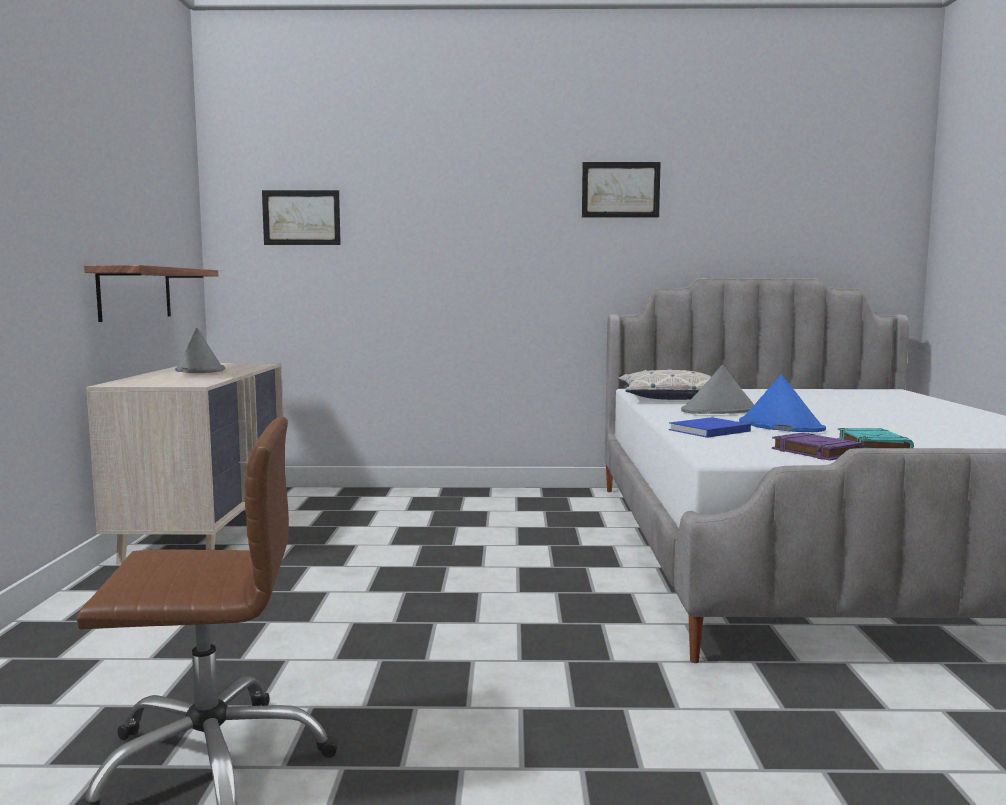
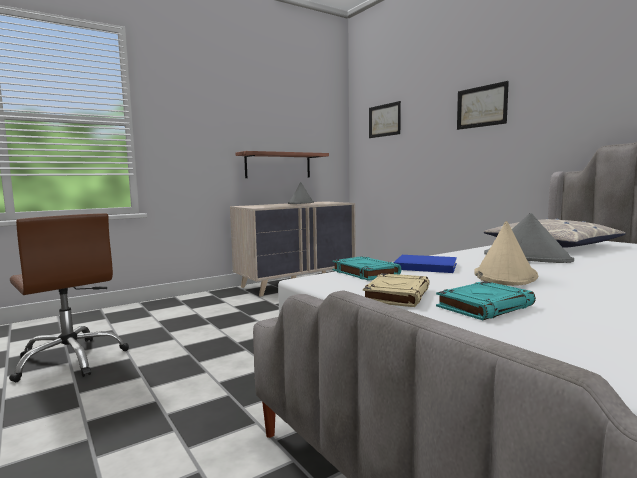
camera: 55 degrees right, 0 degrees up
(620, 190) = (582, 60): picture -> picture (481, 106)
(709, 444) = (364, 272): none -> turquoise book
(780, 426) = (504, 275): blue hat -> beige hat
(814, 452) = (397, 295): purple book -> beige book

